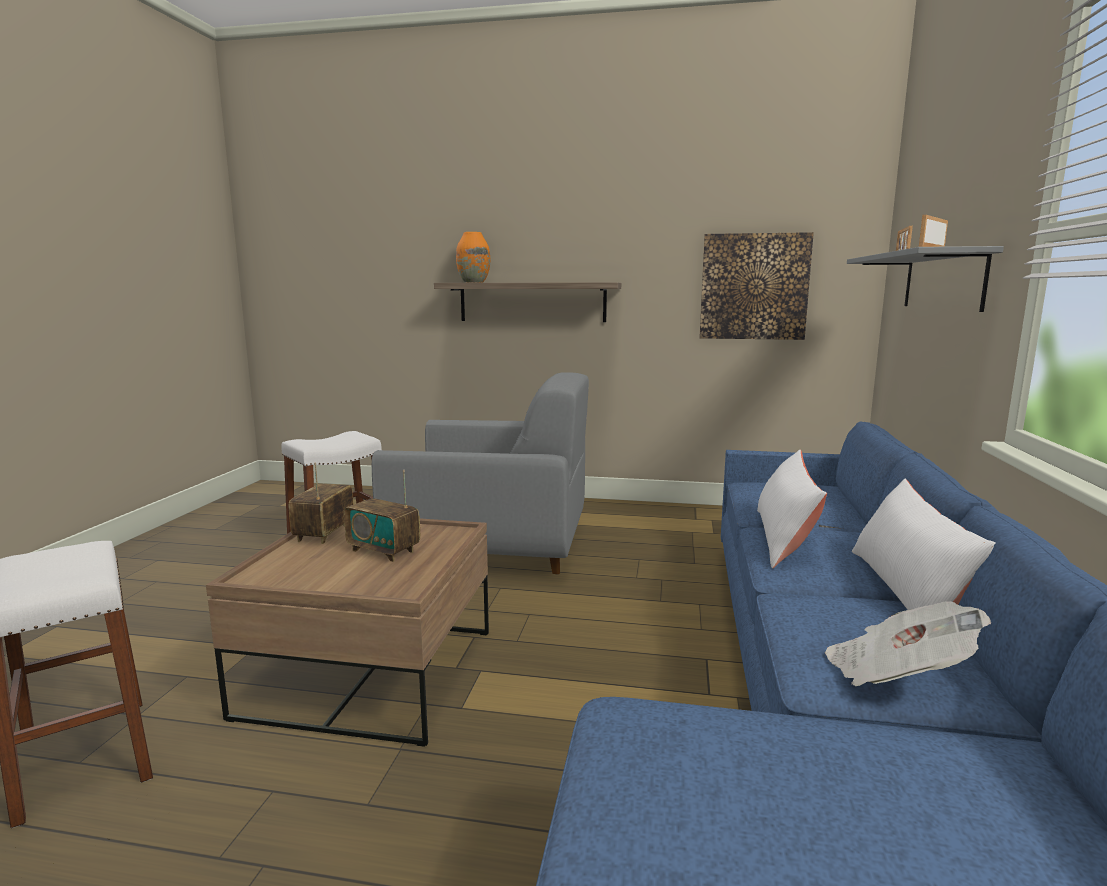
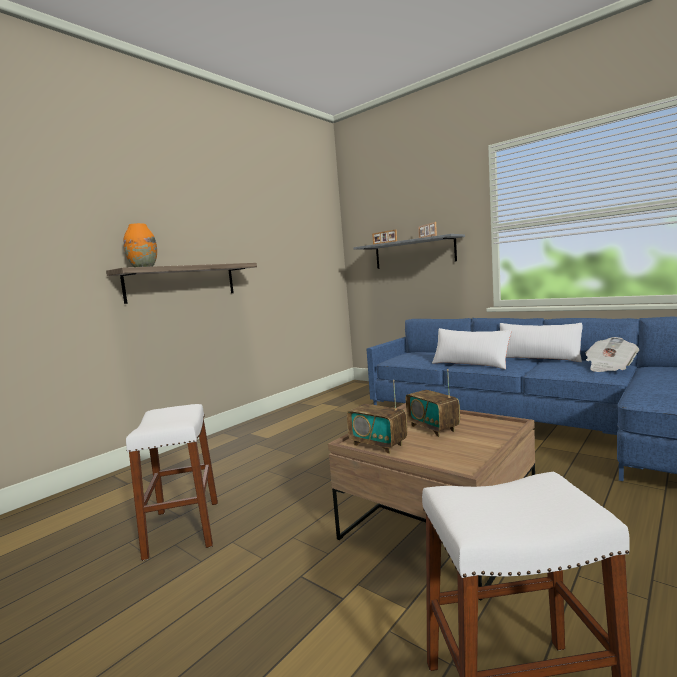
camera: 60 degrees left, 5 degrees down
(383, 551) = (433, 428): radio -> radio turned 90 degrees clockwise
(493, 549) = (282, 463): grey armchair -> none
(754, 287) = (301, 265): picture -> none

